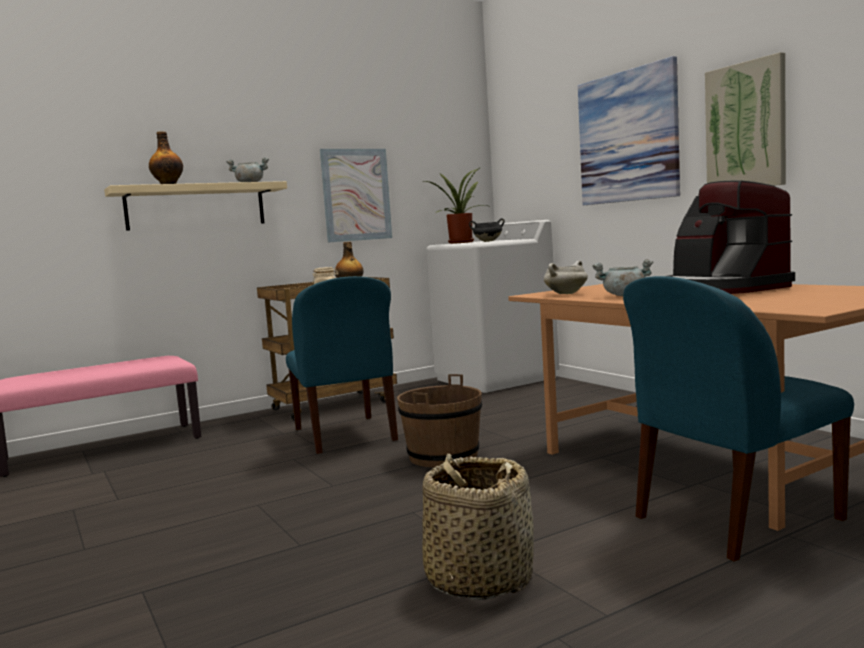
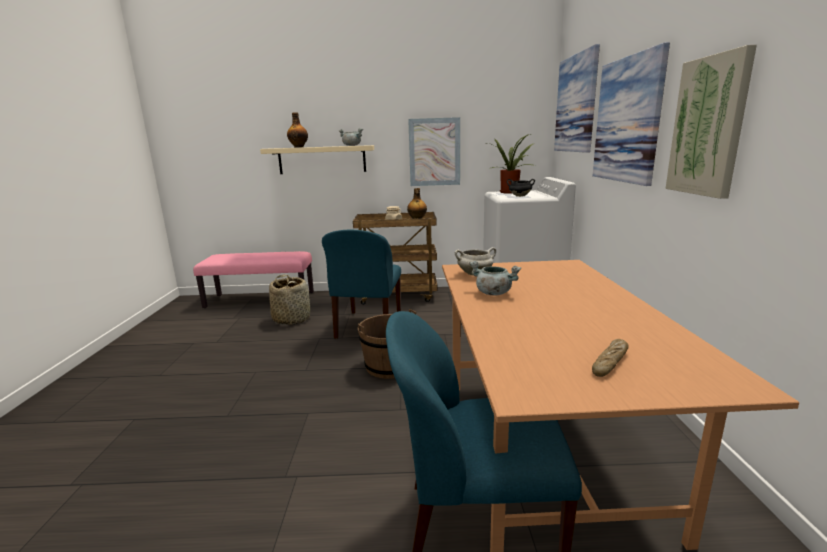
camera: 30 degrees right, 10 degrees up
(479, 578) = (255, 495): basket -> basket (292, 319)
(530, 132) = (576, 104): none -> picture
(723, 289) = (585, 306): coffee machine -> none
(822, 296) = (610, 363): none -> bread

